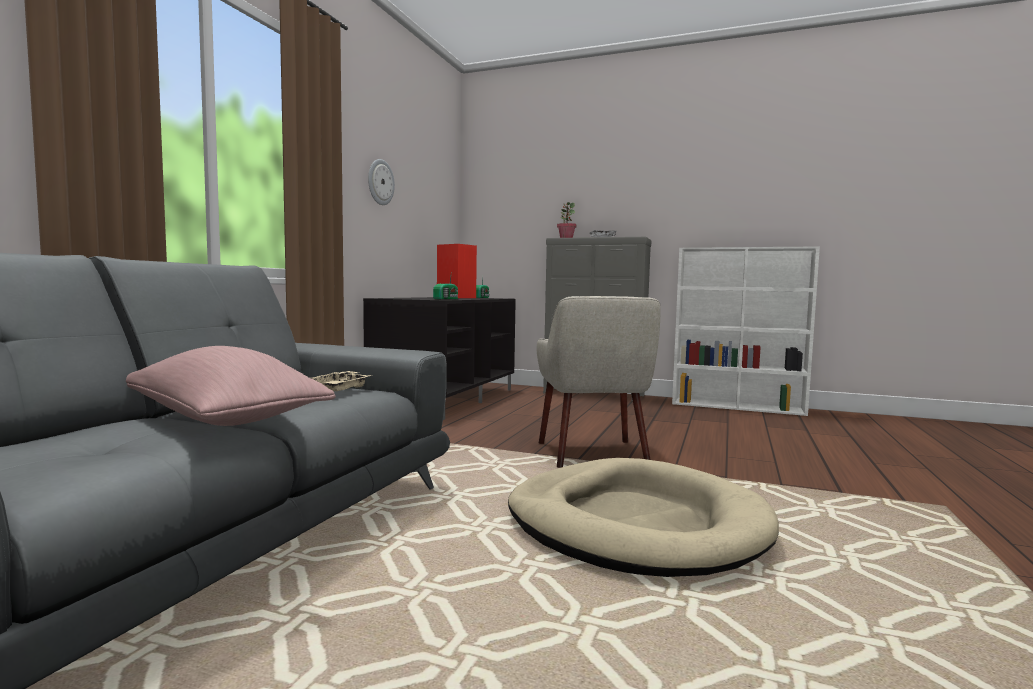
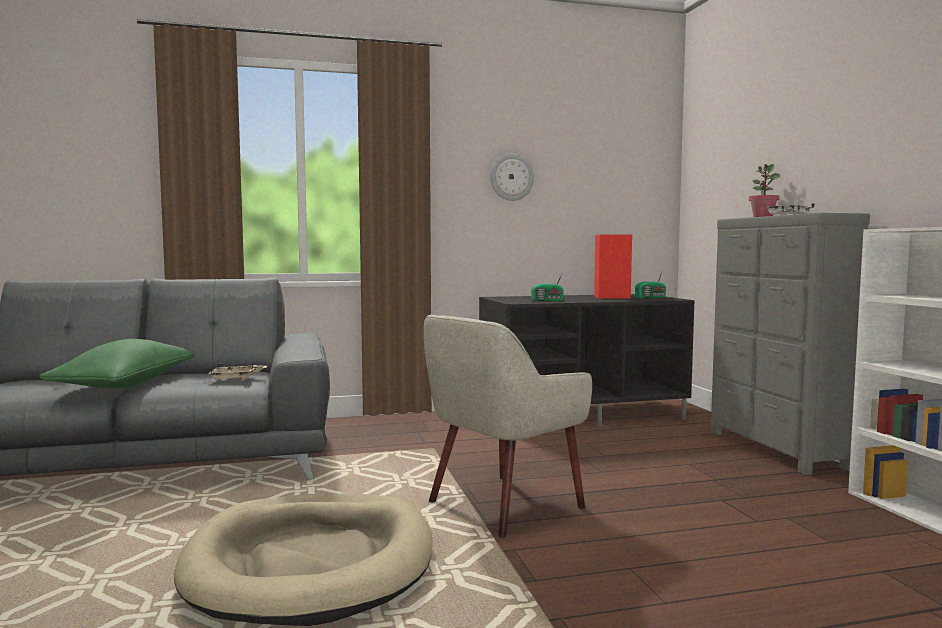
camera: 55 degrees right, 0 degrees up
(222, 420) = (125, 385): pink pillow -> green pillow

